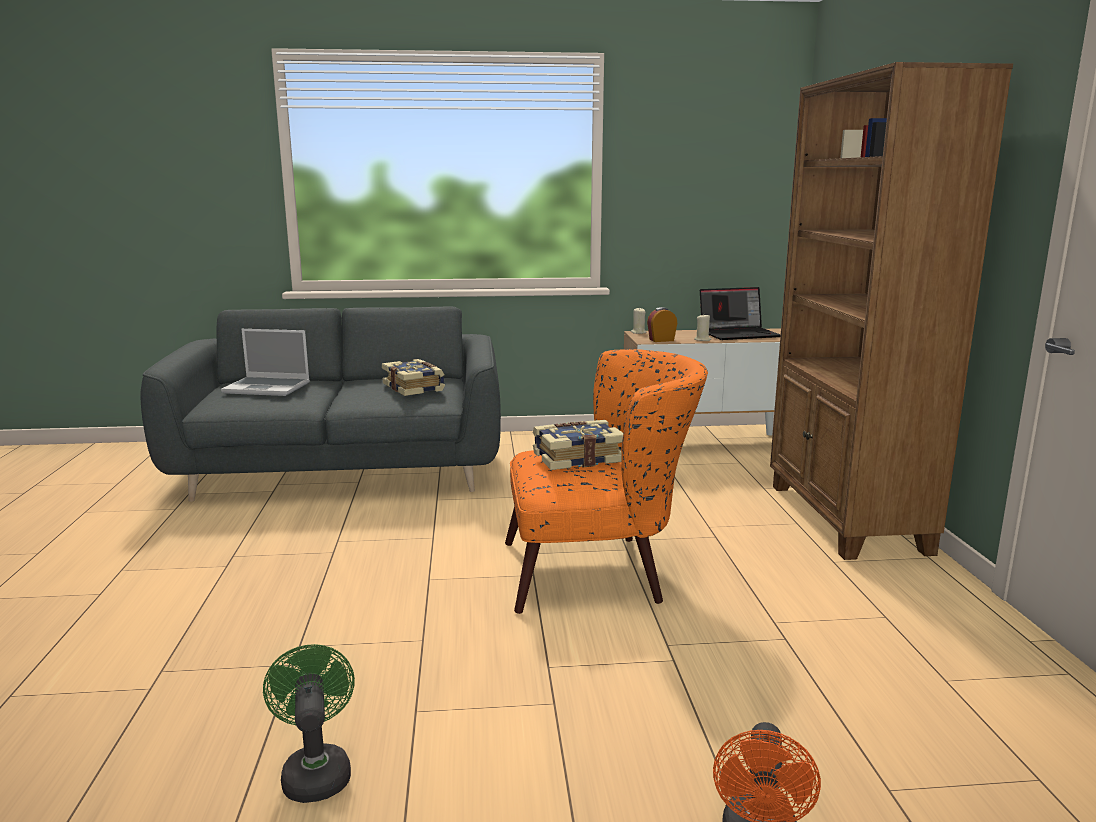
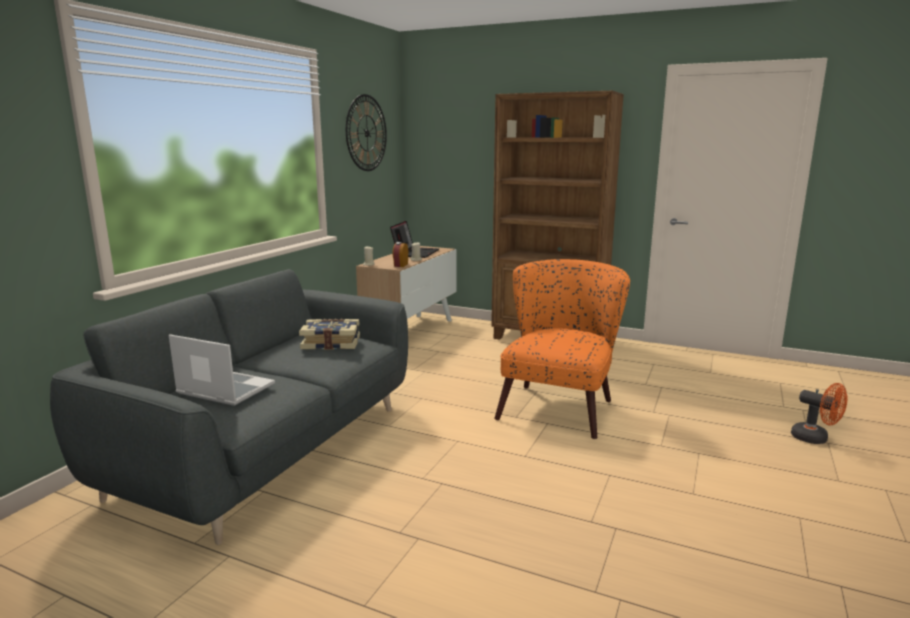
camera: 60 degrees left, 0 degrees up
(268, 388) = (224, 389): laptop -> laptop turned 105 degrees counterclockwise
(316, 771) = (747, 537): green fan -> none
(577, 458) = (562, 335): book -> none
(706, 157) = (366, 133): none -> wall clock

